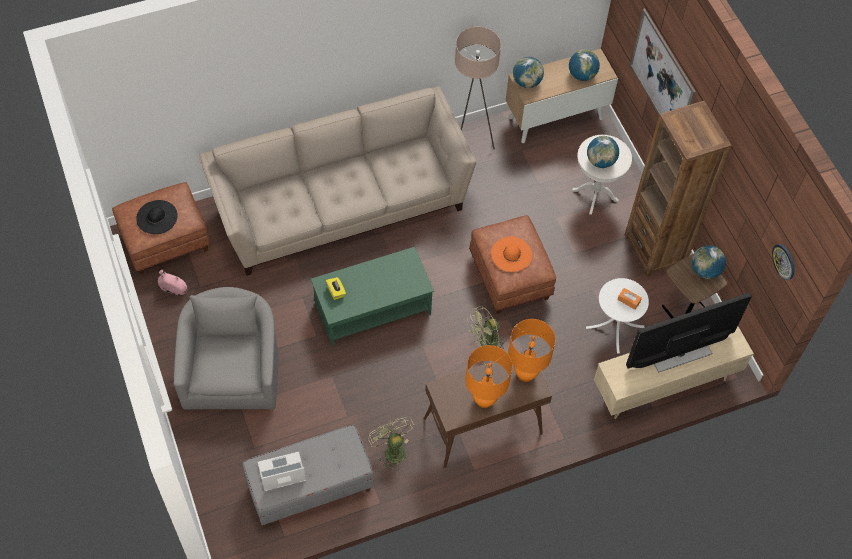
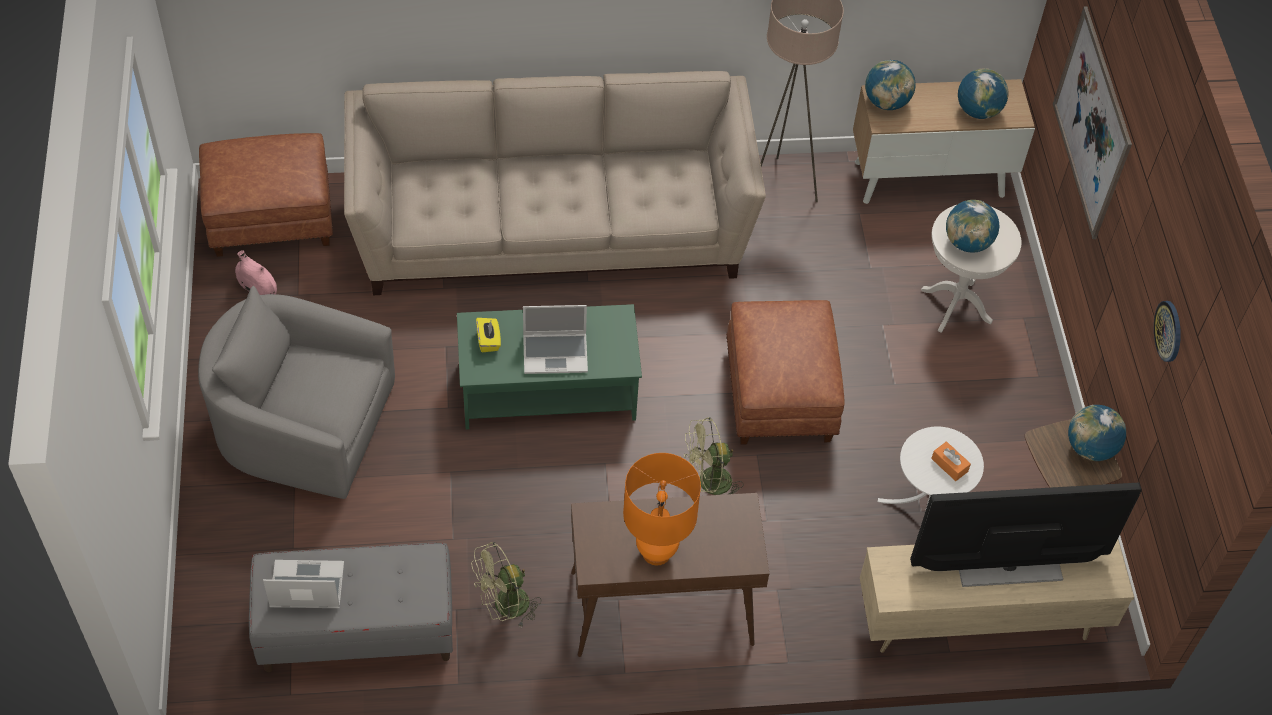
camera: 15 degrees right, 5 degrees down
(157, 217) = (258, 171): black hat -> none
(232, 370) = (303, 425): grey armchair -> grey armchair turned 90 degrees counterclockwise
(379, 289) = (556, 353): none -> laptop
(392, 450) = (504, 607): green fan -> green fan turned 105 degrees counterclockwise
(511, 254) = (782, 350): orange hat -> none
(526, 374) = (737, 530): orange table lamp -> none
(655, 249) = (1029, 409): brown bookcase -> none
(784, 261) = (1207, 440): wall clock -> wall clock (1169, 331)

